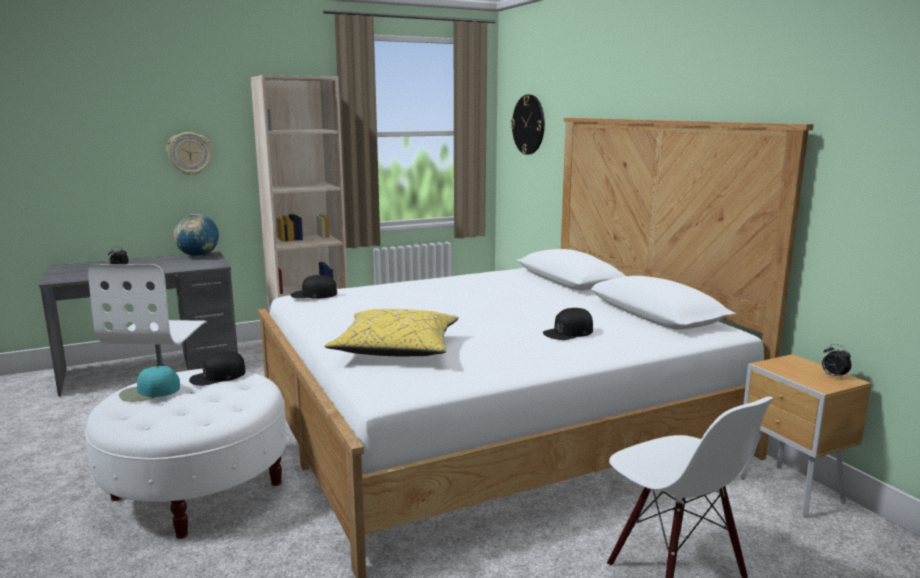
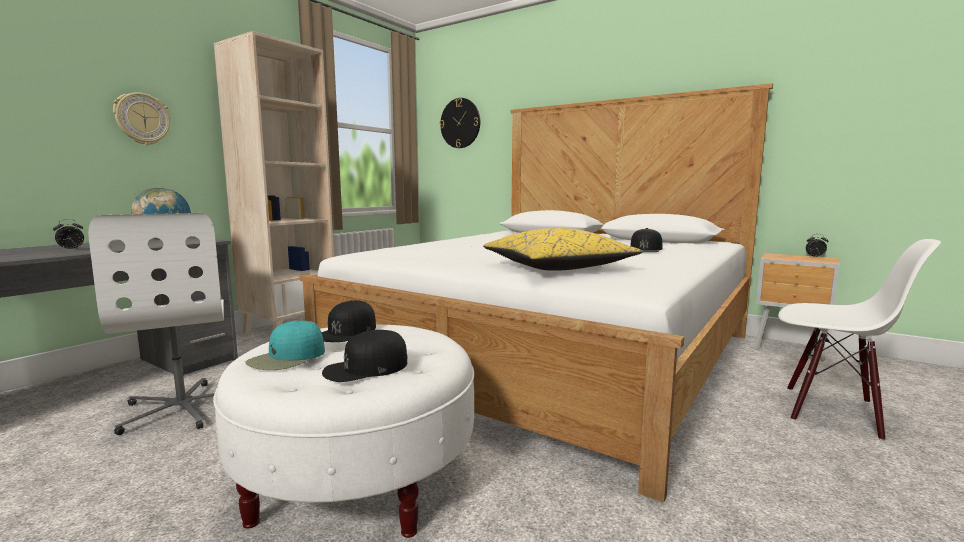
camera: 30 degrees left, 5 degrees down
(313, 294) = (373, 249): black cap -> black cap (366, 368)

